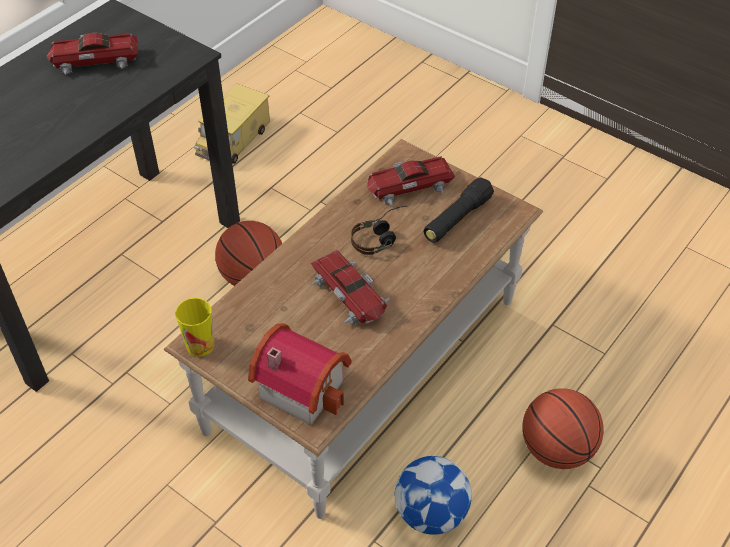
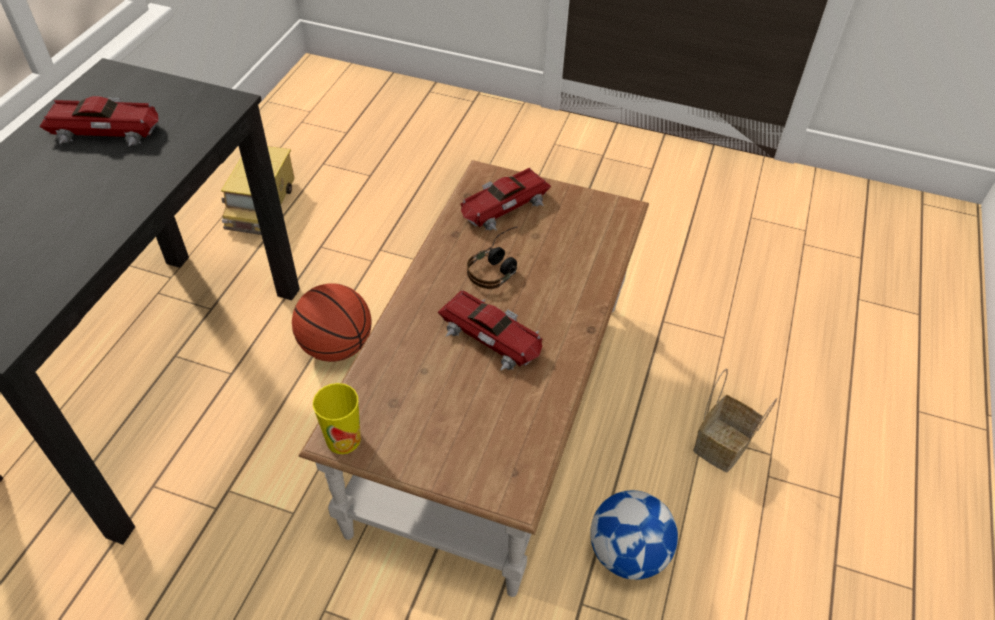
camera: 20 degrees left, 0 degrees up
(95, 60) = (107, 129): toy car -> toy car turned 150 degrees counterclockwise
(303, 385) = (484, 455): toy house -> none
(457, 219) = (569, 230): black flashlight -> none
(557, 449) = (722, 447): basketball -> basket

